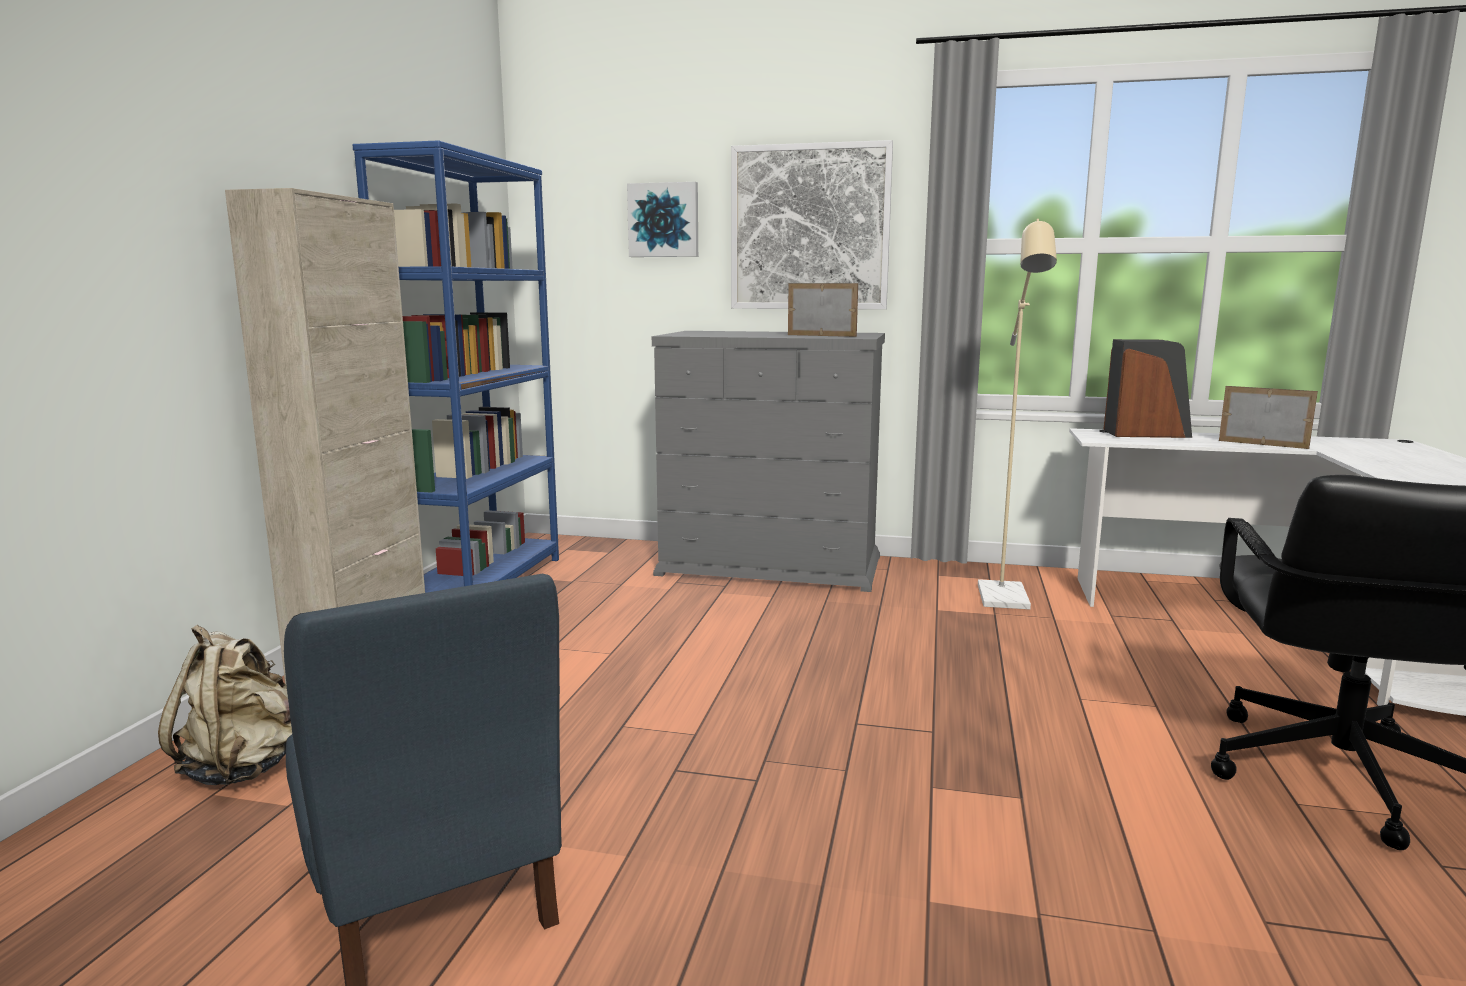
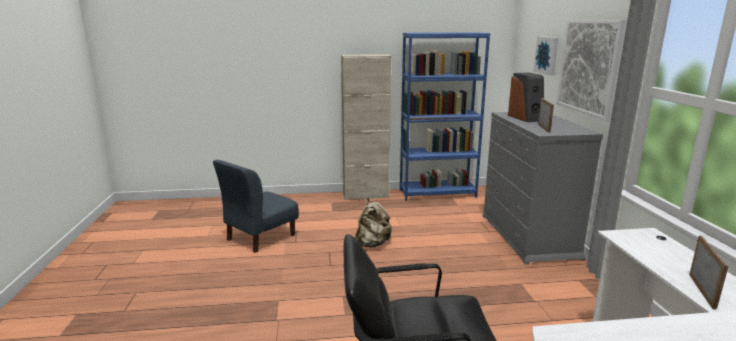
camera: 70 degrees right, 5 degrees up
(242, 768) = (301, 203): beige backpack -> beige backpack (372, 244)
(1005, 601) = (560, 303): beige floor lamp -> none
(1145, 433) = (669, 249): speaker -> speaker (525, 118)

